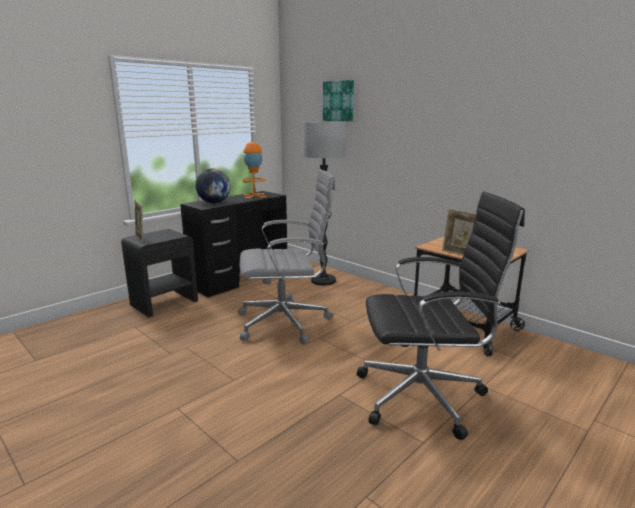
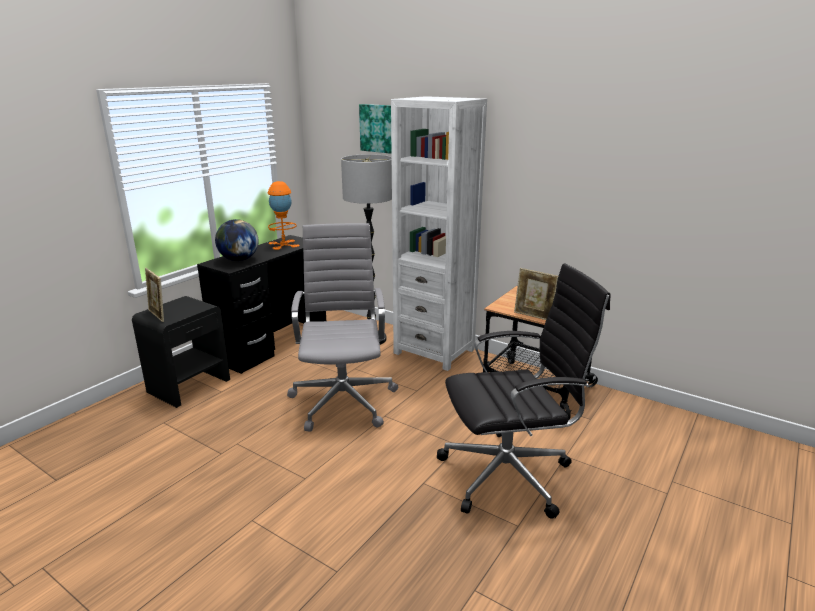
camera: 10 degrees left, 5 degrees up
(286, 322) = (344, 399): grey office chair -> grey office chair turned 75 degrees counterclockwise
(375, 293) = (434, 351): none -> white bookcase

